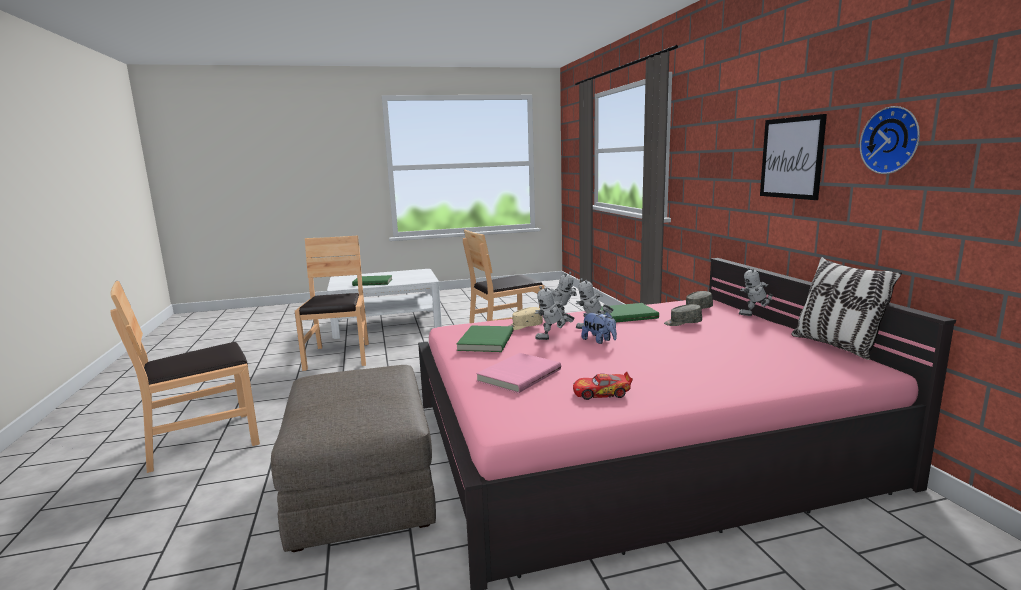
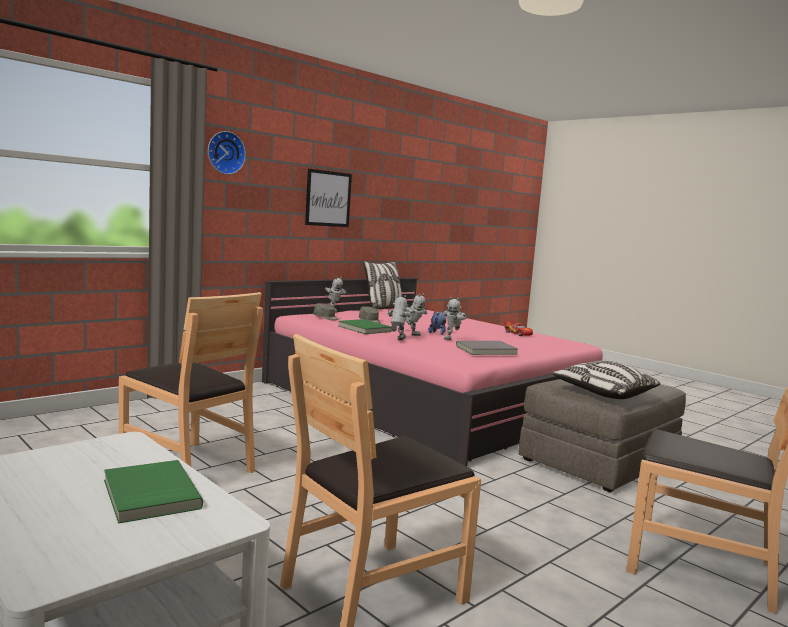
camera: 120 degrees left, 5 degrees down
(334, 380) = (603, 393): none -> pillow
(484, 341) = (486, 350): green book -> grey book
(518, 375) = (525, 343): pink book -> none
(524, 326) = (435, 345): beige cap -> none
(553, 339) = (452, 339): toy robot -> toy robot turned 75 degrees clockwise
(892, 140) = (384, 195): wall clock -> wall clock (225, 153)

